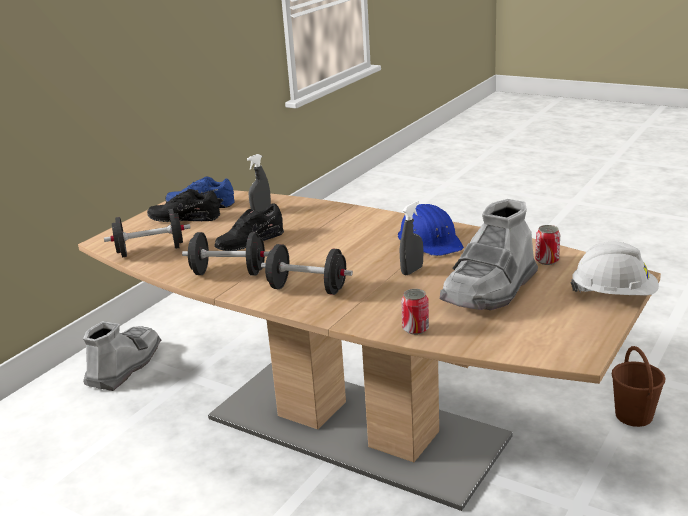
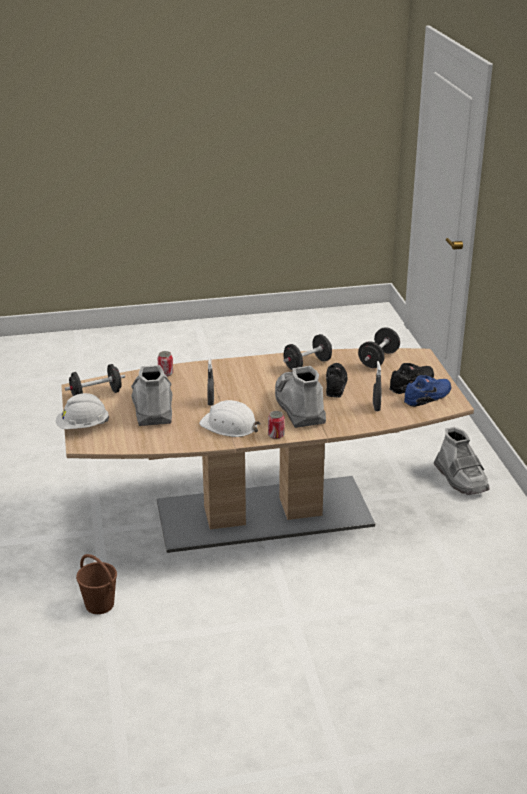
camera: 135 degrees right, 5 degrees up
(307, 289) = (249, 372): black dumbbell -> black dumbbell (96, 395)
(329, 234) = (299, 407): none -> grey boot
(430, 241) = (229, 425): blue hard hat -> white hard hat
(546, 260) = (141, 437): can -> can (276, 435)

